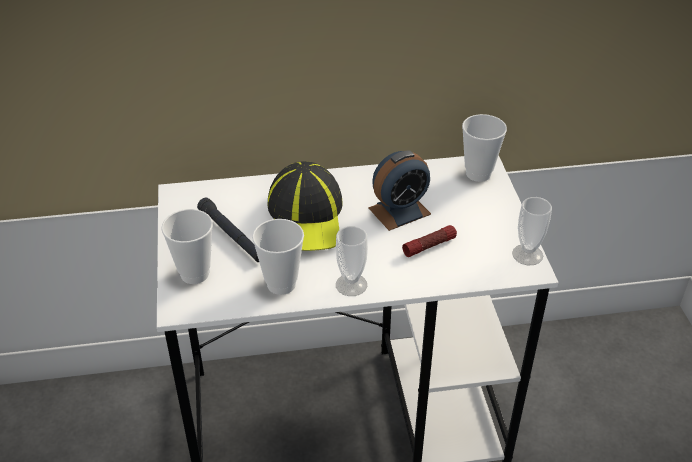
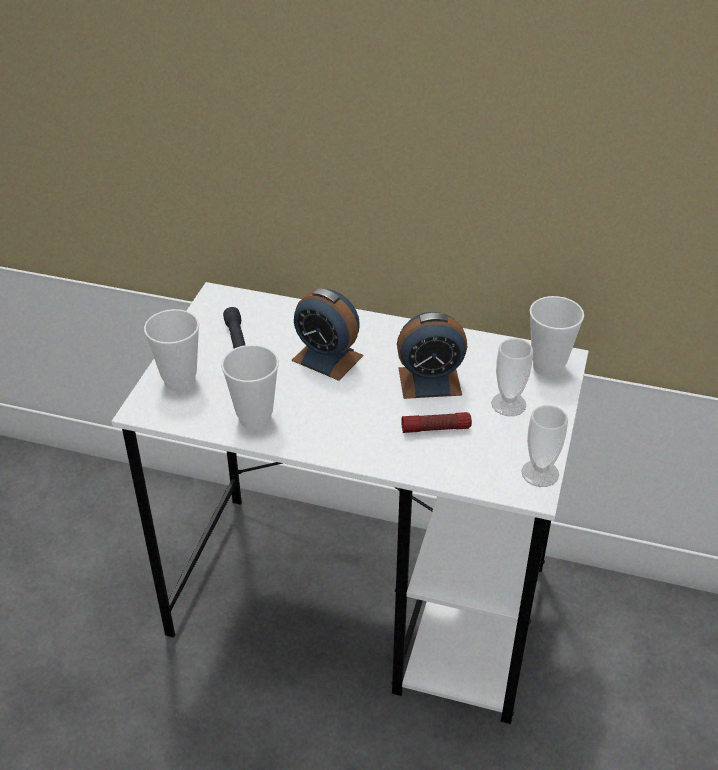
camera: 25 degrees right, 0 degrees up
(306, 217) = (327, 358): cap -> alarm clock
(351, 285) = (324, 442): cup -> cup (508, 404)

